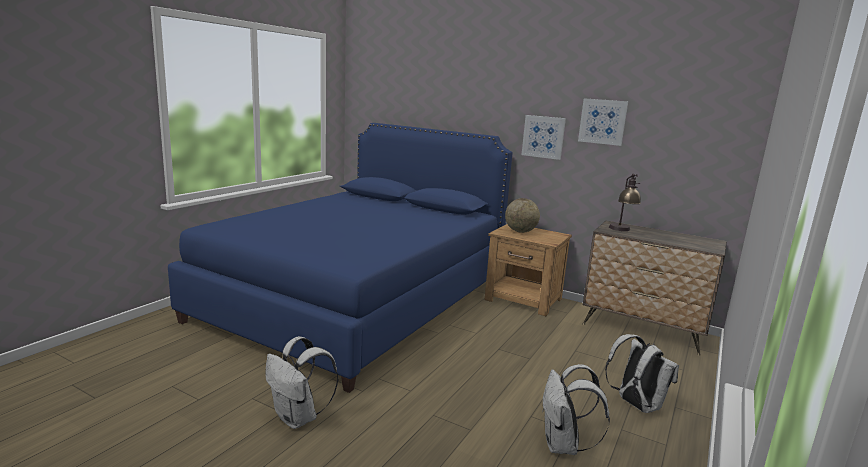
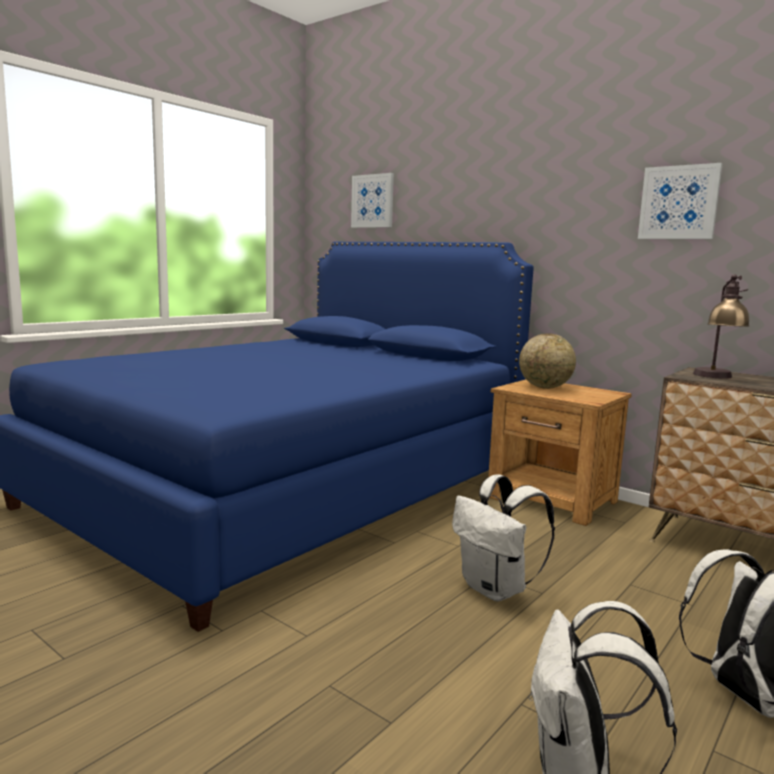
camera: 10 degrees right, 5 degrees down
(298, 418) = (85, 671): white backpack -> white backpack (496, 589)
(543, 137) = (582, 238): picture -> picture (373, 201)

